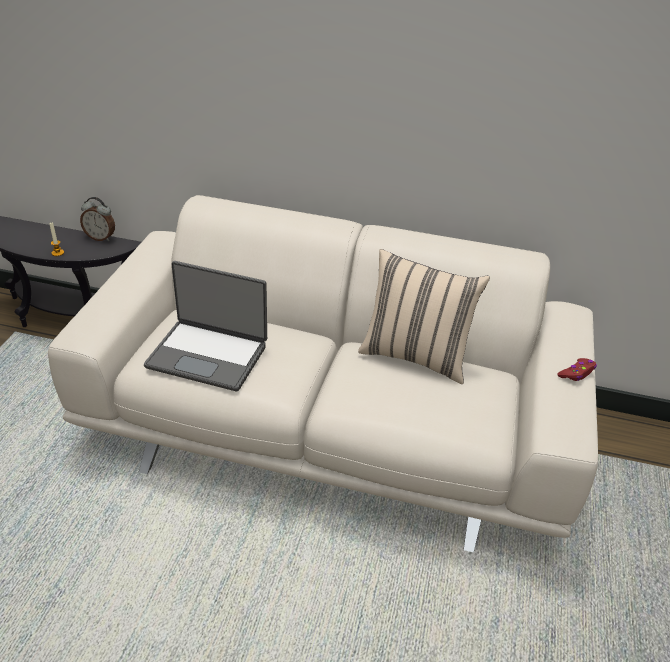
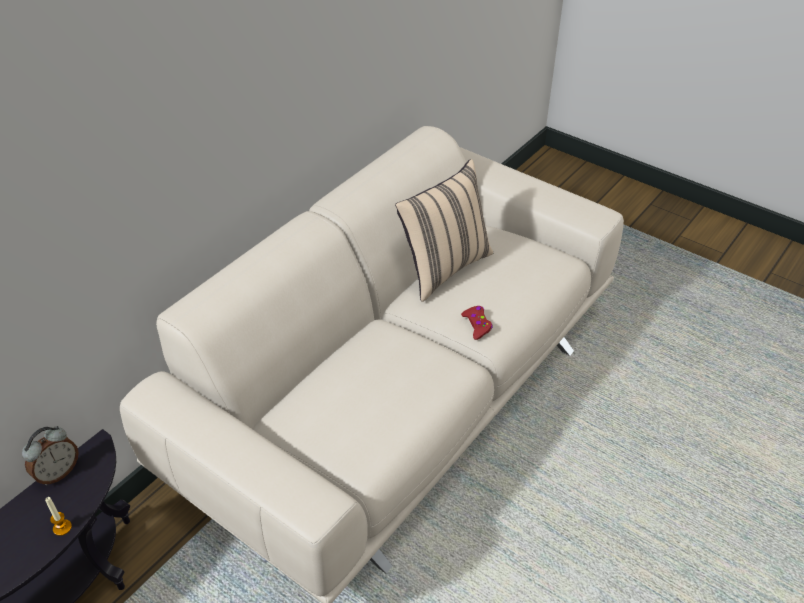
camera: 65 degrees left, 5 degrees up
(208, 355) = (379, 408): laptop -> none
(577, 373) = (531, 183): red game controller -> red game controller (477, 325)

